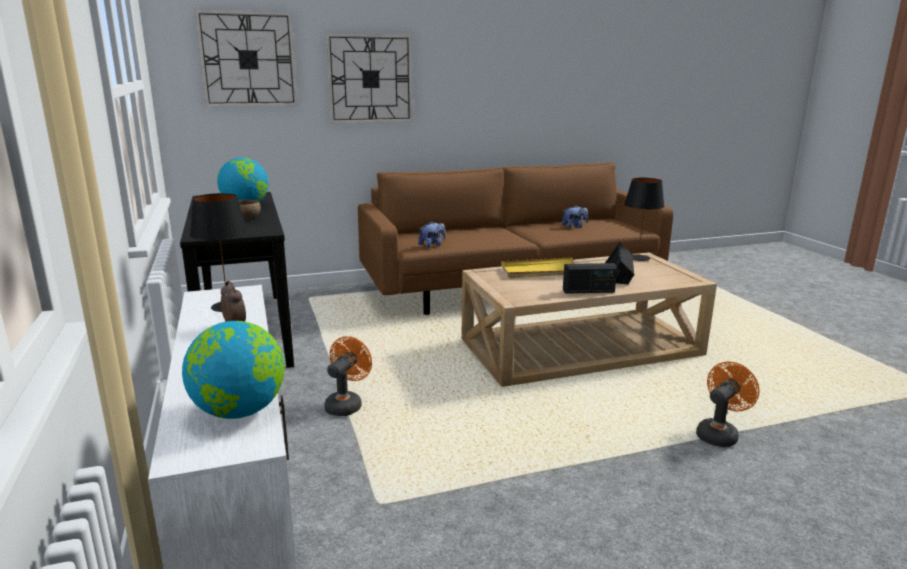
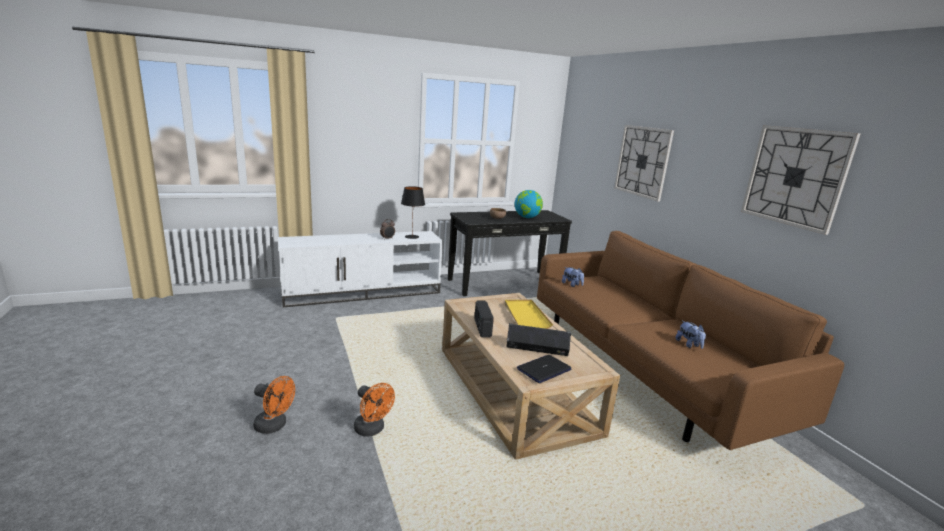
camera: 85 degrees right, 0 degrees up
(240, 412) = (311, 242): globe -> none
(248, 59) = (591, 138): wall clock -> wall clock (795, 177)
(346, 404) = (422, 309): orange fan -> orange fan (274, 426)
(638, 258) = (591, 364): black table lamp -> none
(665, 273) = (544, 369): none -> laptop

